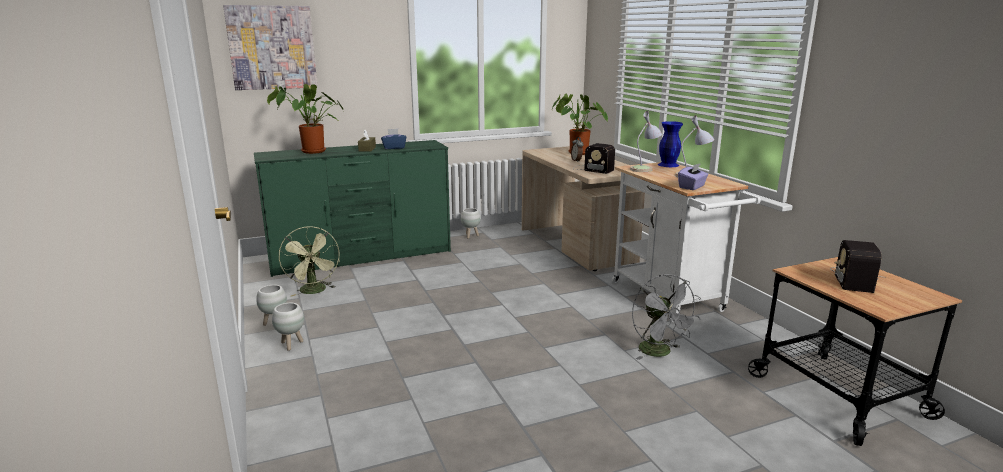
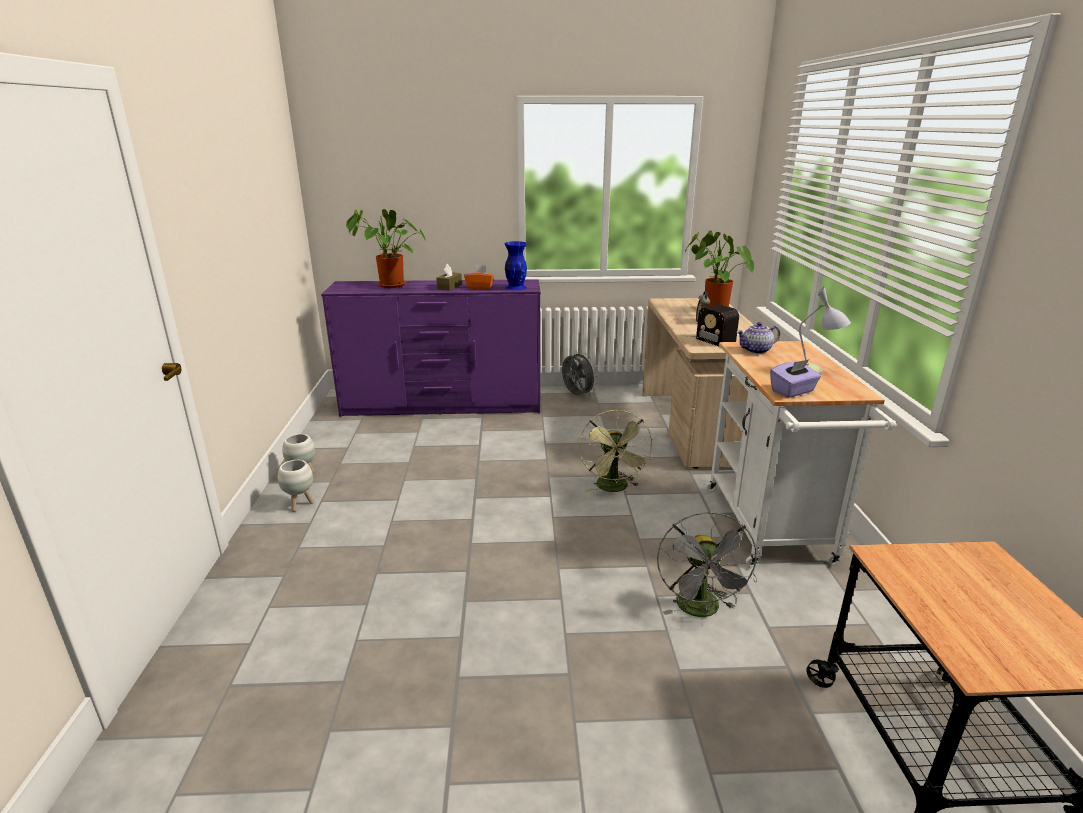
camera: 20 degrees right, 5 degrees up
(272, 47) = (361, 165): picture -> none
(314, 291) = (367, 442): green fan -> green fan (614, 488)
(362, 256) = (443, 405): green dresser -> purple dresser
(394, 148) = (479, 287): blue tissue box -> orange tissue box
(470, 236) = (576, 395): white planter -> grey fan
(644, 169) = (756, 351): table lamp -> teapot
(667, 165) = (797, 347): blue vase -> blue vase (515, 287)
(853, 278) = (976, 591): radio -> none

